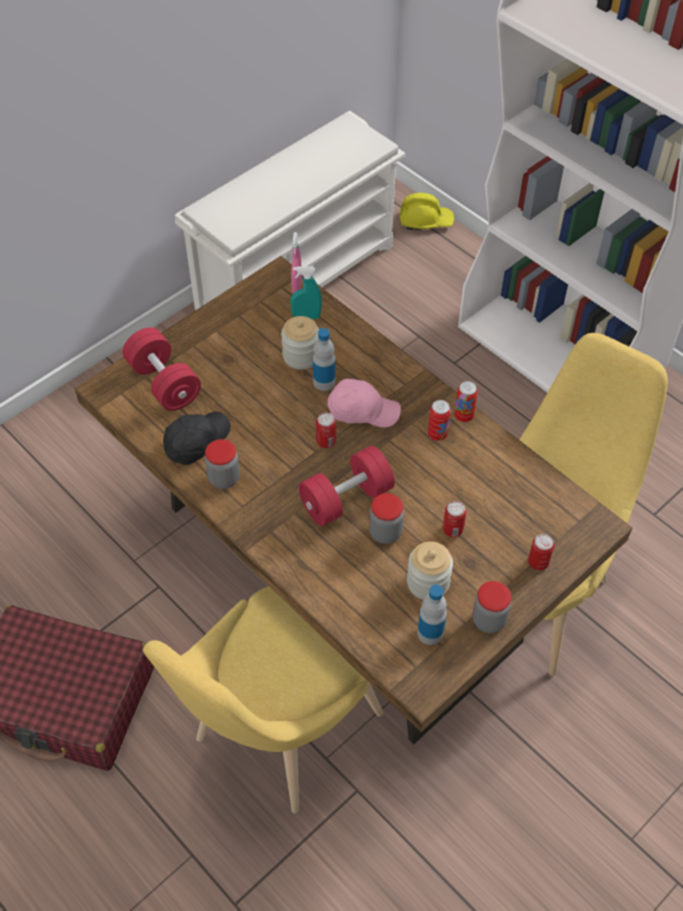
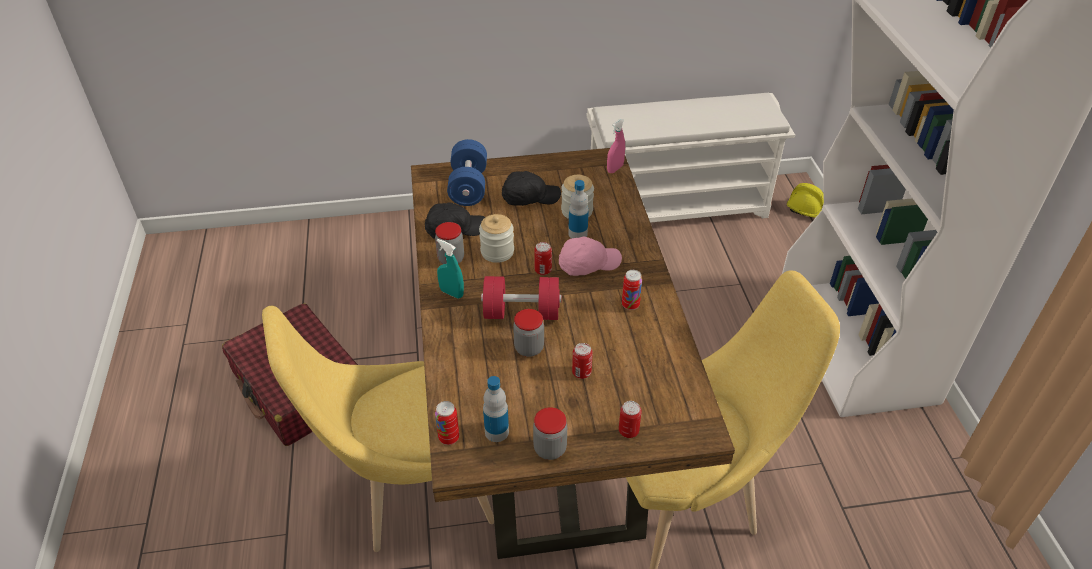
camera: 35 degrees right, 10 degrees down
(164, 383) = (468, 186): red dumbbell -> blue dumbbell
(240, 363) = (530, 197): none -> black cap
(306, 317) = (604, 189): turquoise spray bottle -> turquoise spray bottle (451, 293)
(362, 411) = (588, 264): pink cap -> pink cap turned 60 degrees counterclockwise
(428, 582) = (528, 397): jar -> jar (497, 252)
(463, 416) = (663, 302): can -> can (449, 438)

